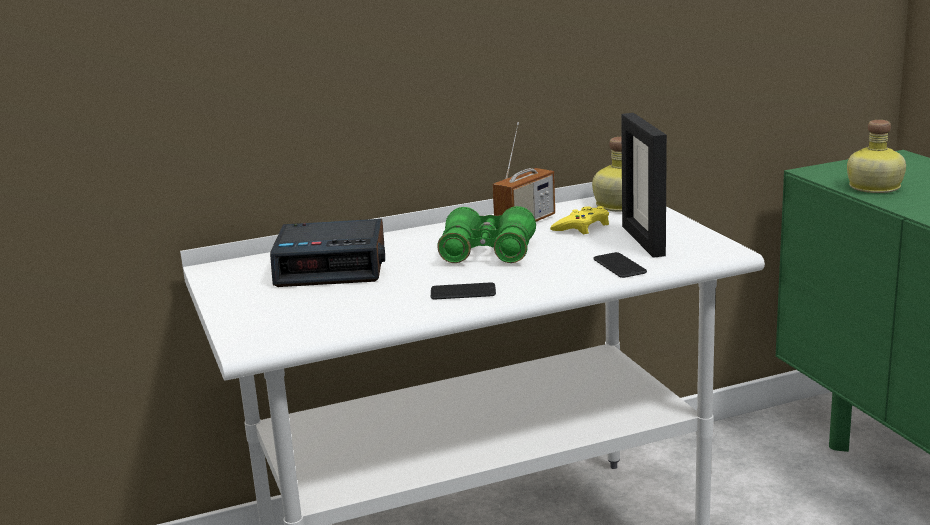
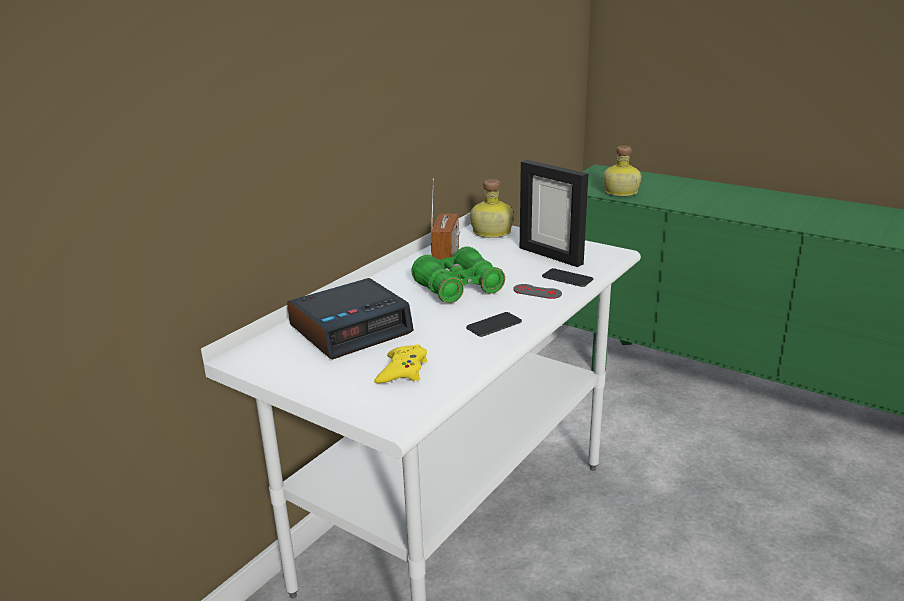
camera: 35 degrees left, 5 degrees up
(562, 272) = (537, 292): none -> grey game controller
(582, 227) = (493, 254): yellow game controller -> yellow game controller (402, 370)

